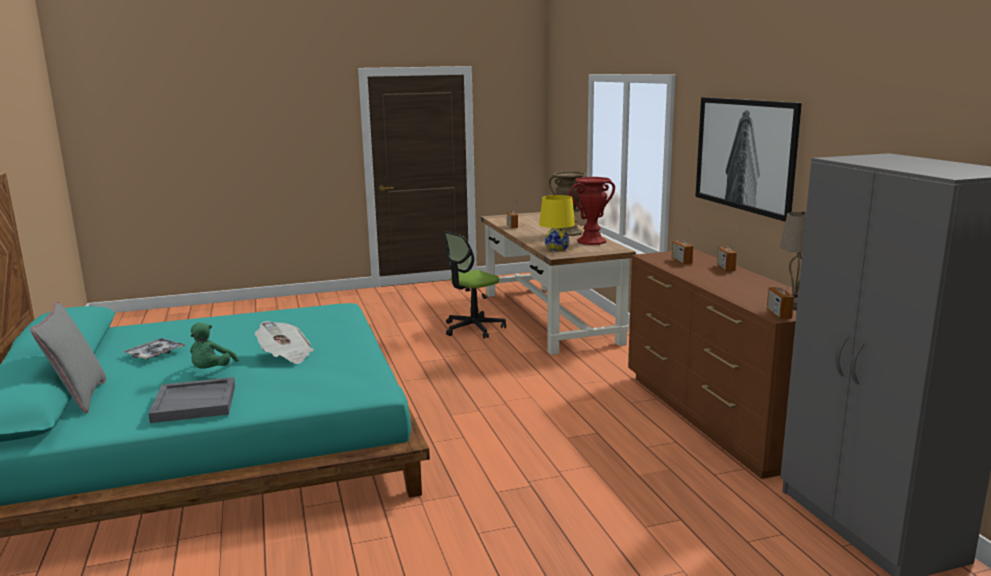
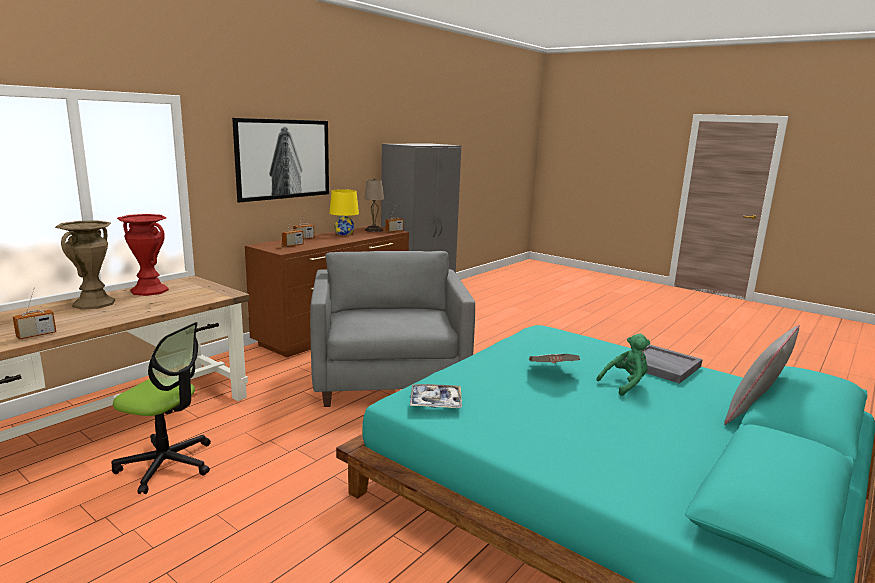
camera: 125 degrees left, 0 degrees up
(155, 354) = (659, 434): tray -> tray (435, 402)
(525, 414) = (389, 379): none -> grey armchair
(557, 249) = (196, 297): yellow table lamp -> yellow table lamp (344, 233)

